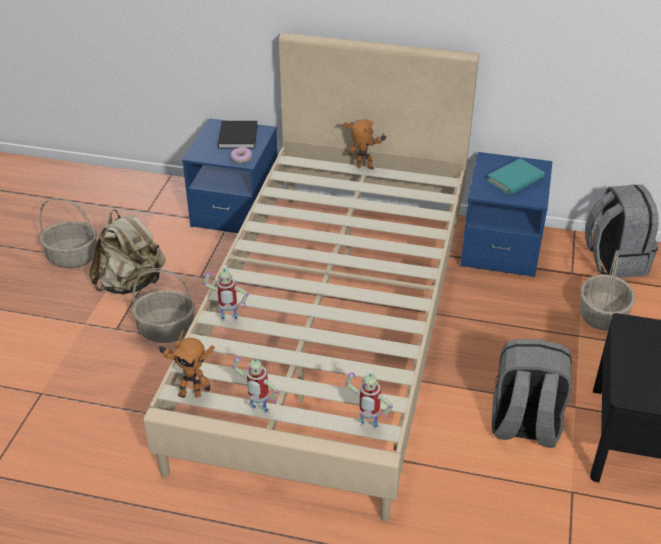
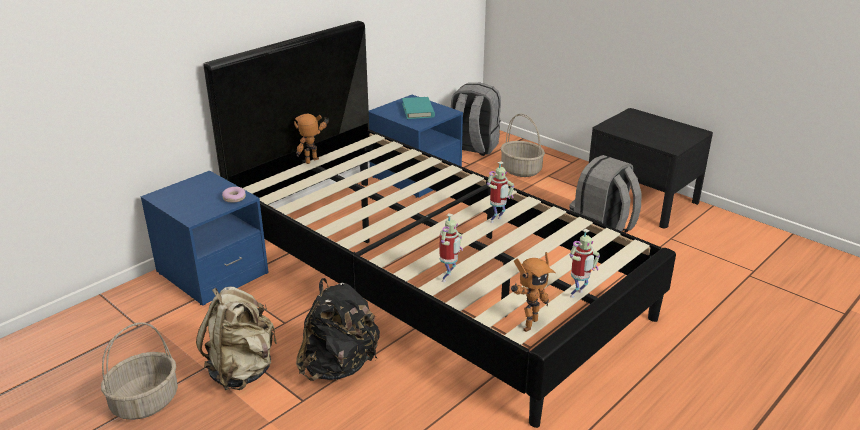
camera: 60 degrees left, 10 degrees down
(167, 329) = (339, 366): basket -> black backpack
(238, 135) = (195, 190): black book -> none
(330, 328) = (429, 276): beige bed -> black bed
(368, 428) = (628, 252): toy robot -> toy robot (497, 221)

